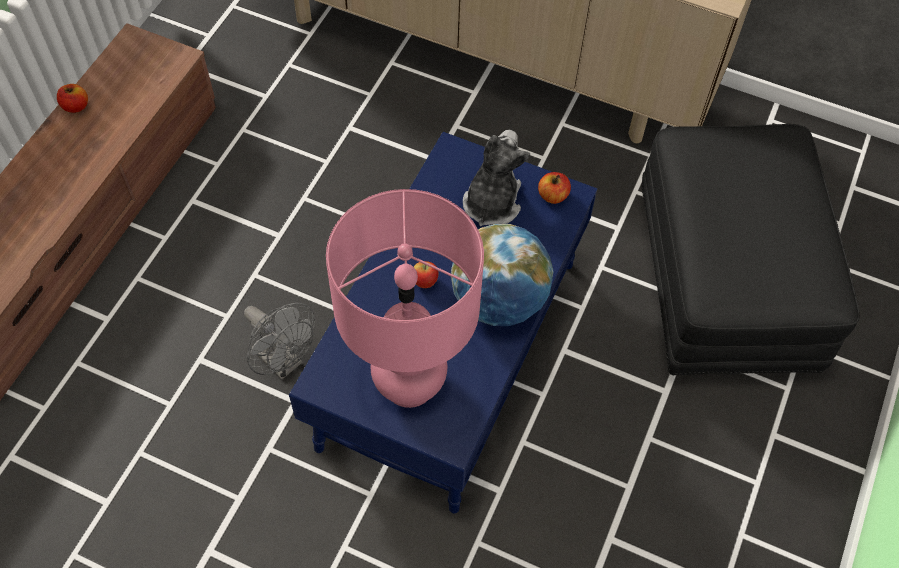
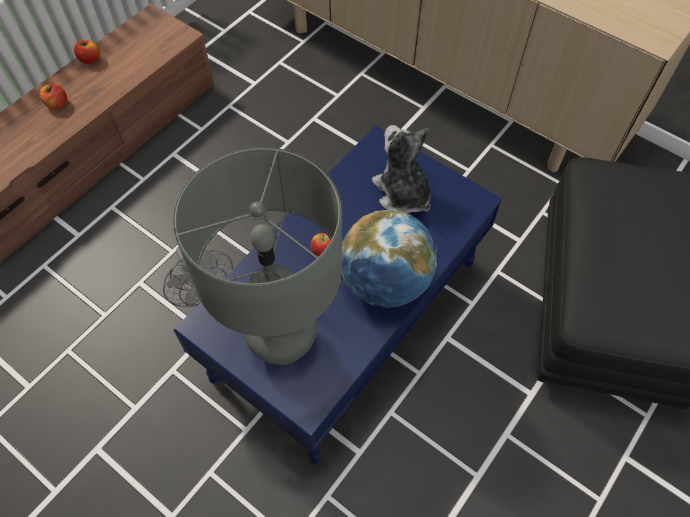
camera: 15 degrees right, 0 degrees up
(408, 383) = (282, 342): pink table lamp -> grey table lamp
(491, 202) = (402, 193): plush toy -> plush toy turned 60 degrees counterclockwise
(553, 196) = (459, 197): apple -> apple (57, 104)

